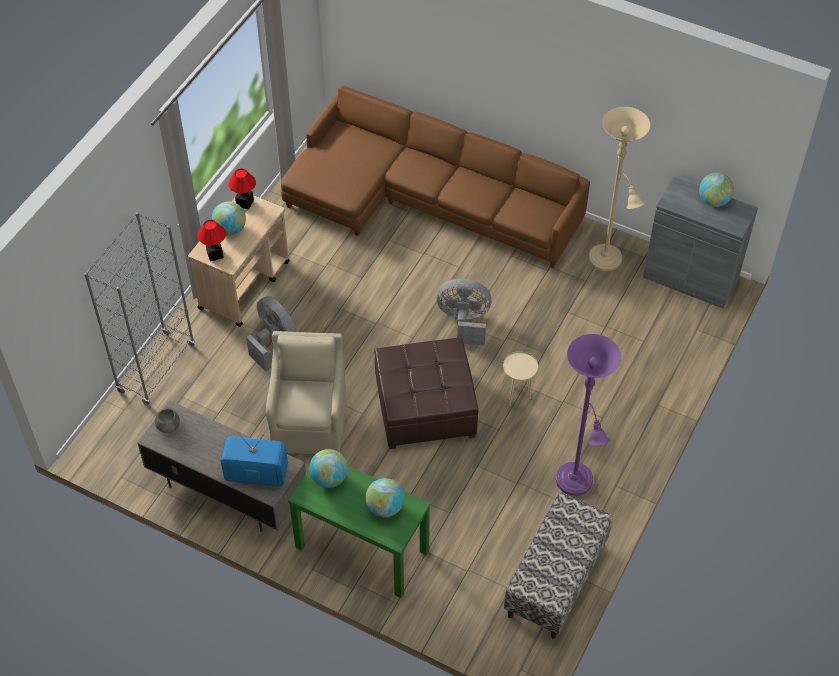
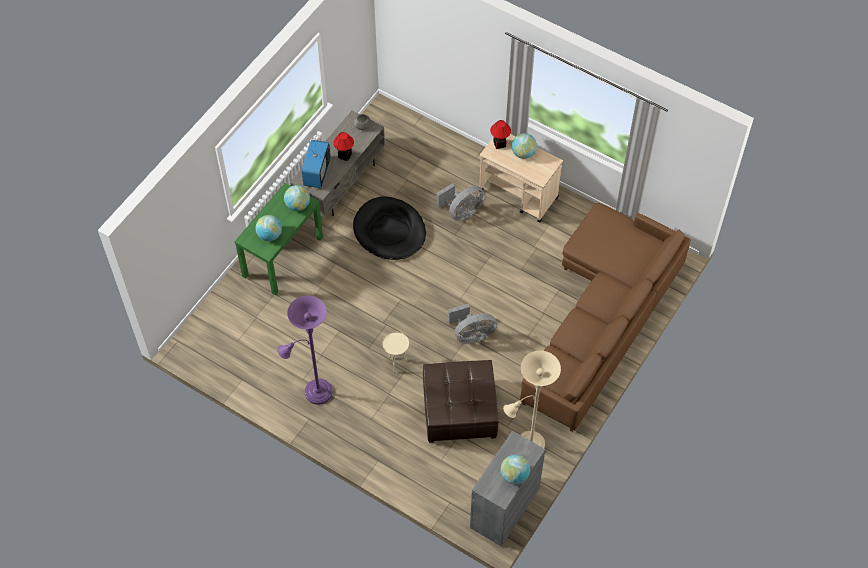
camera: 95 degrees right, 5 degrees up
(156, 368) = (446, 143): grey bookcase -> none
(244, 203) = (548, 162): table lamp -> table lamp (344, 156)
(310, 422) = (390, 231): beige armchair -> black dog bed
(425, 408) = (393, 302): brown ottoman -> brown ottoman (459, 410)
(464, 322) = (471, 335): grey fan -> grey fan turned 60 degrees clockwise
(556, 580) = (238, 369): bench -> none

